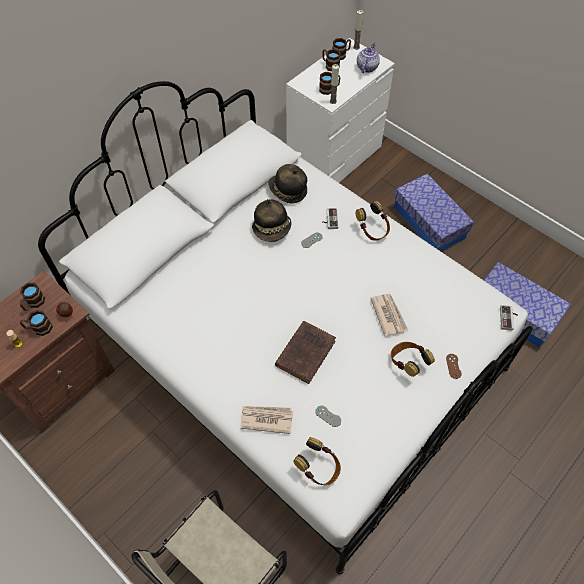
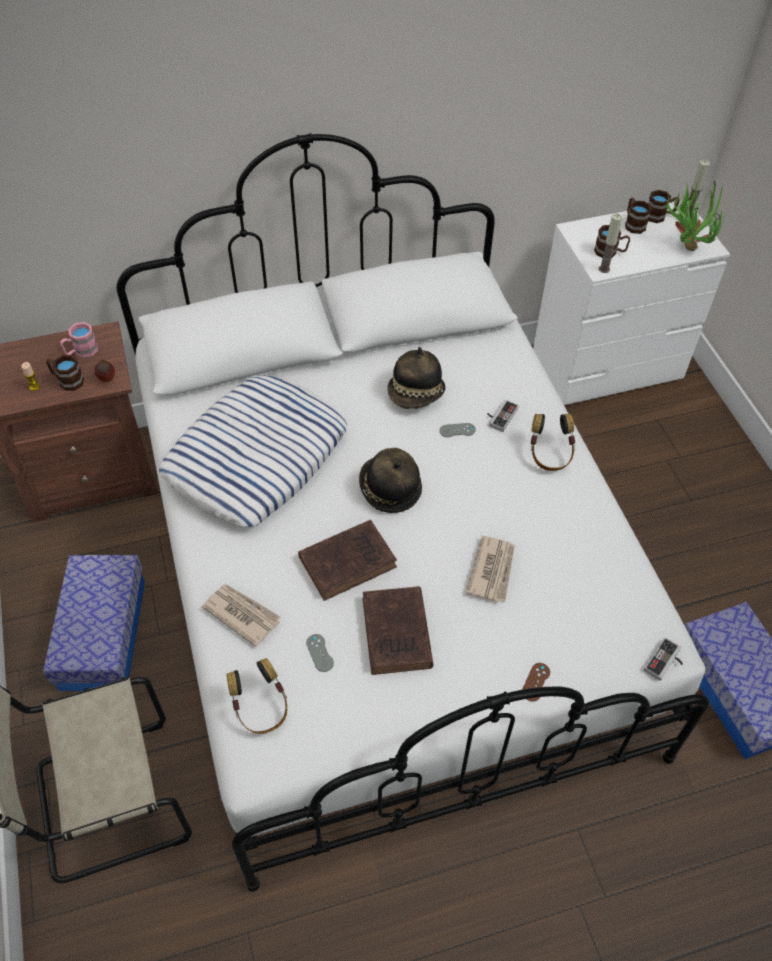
camera: 30 degrees right, 5 degrees down
(33, 303) = (81, 351): brown mug -> pink mug
(204, 317) = (256, 458): none -> pillow
(287, 191) = (470, 357): hat -> hat (389, 489)
(363, 381) = (397, 635): none -> brown book
(367, 67) = (684, 245): teapot -> potted plant
(407, 363) = (474, 644): headphones -> none
(428, 222) = (688, 507): storage box -> storage box (103, 634)

